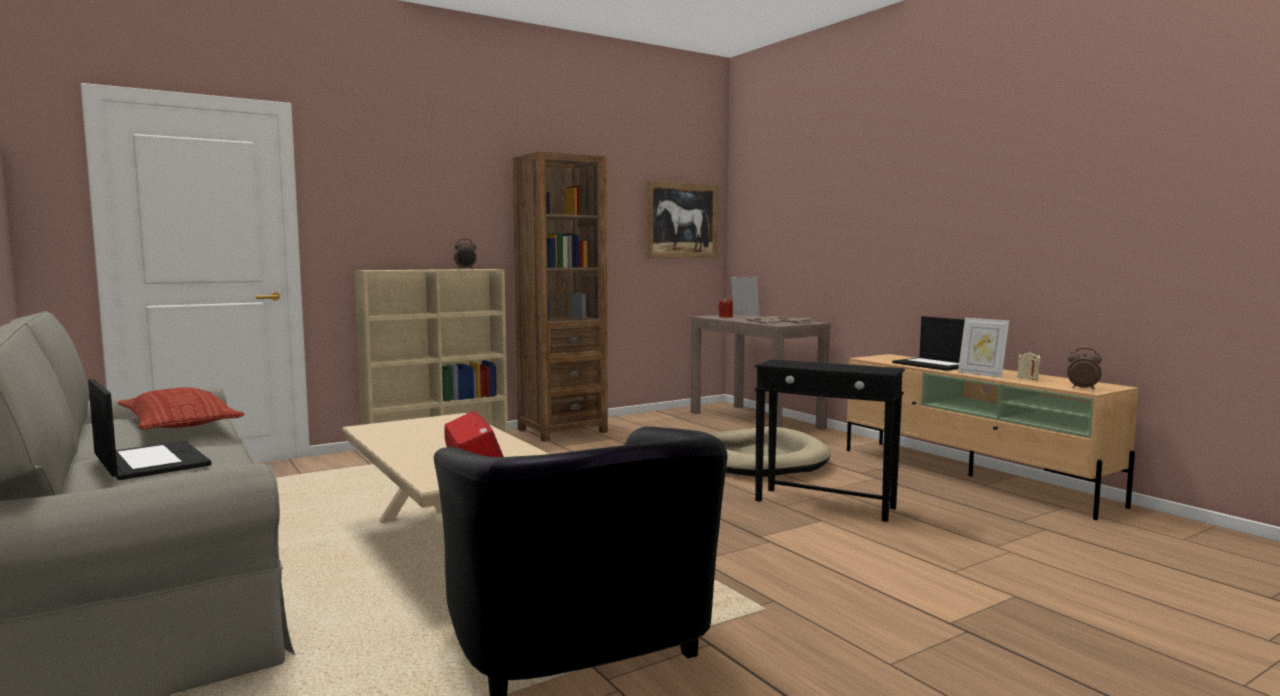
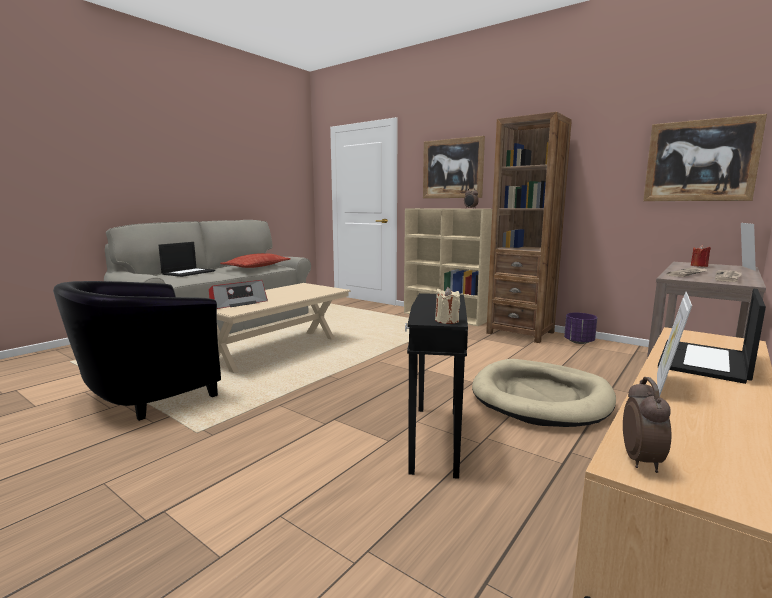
camera: 70 degrees right, 5 degrees up
(416, 207) = (452, 168): none -> picture
(622, 421) = (578, 342): none -> purple planter
(1027, 378) = (688, 418): beige candle -> beige candle (447, 321)

